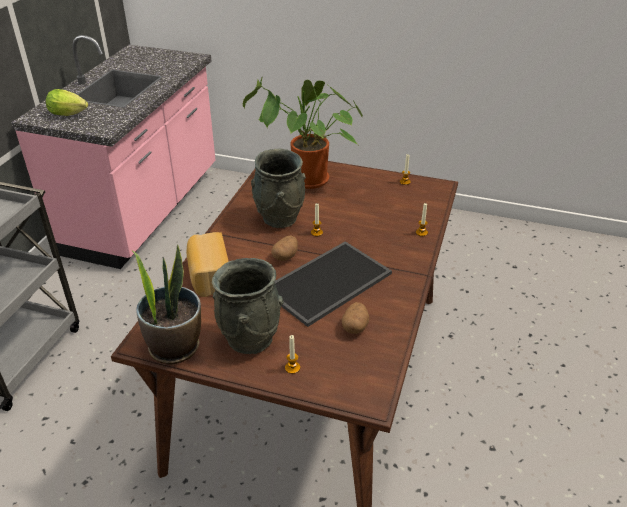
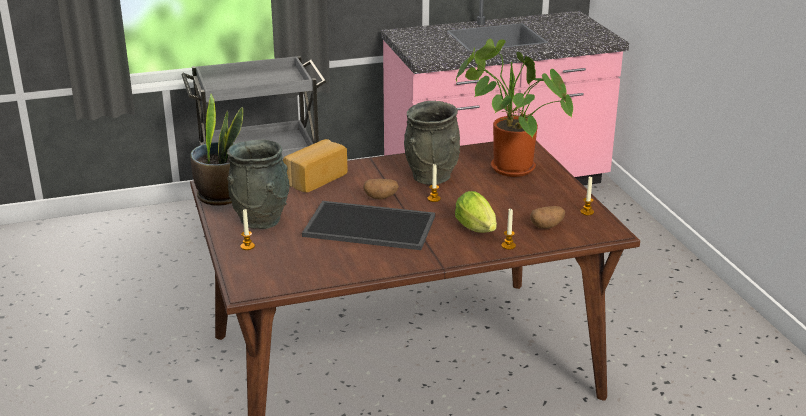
camera: 55 degrees right, 10 degrees down
(70, 114) = (424, 40): lettuce -> lettuce (478, 230)
(355, 326) = (326, 256): potato -> potato (547, 226)

